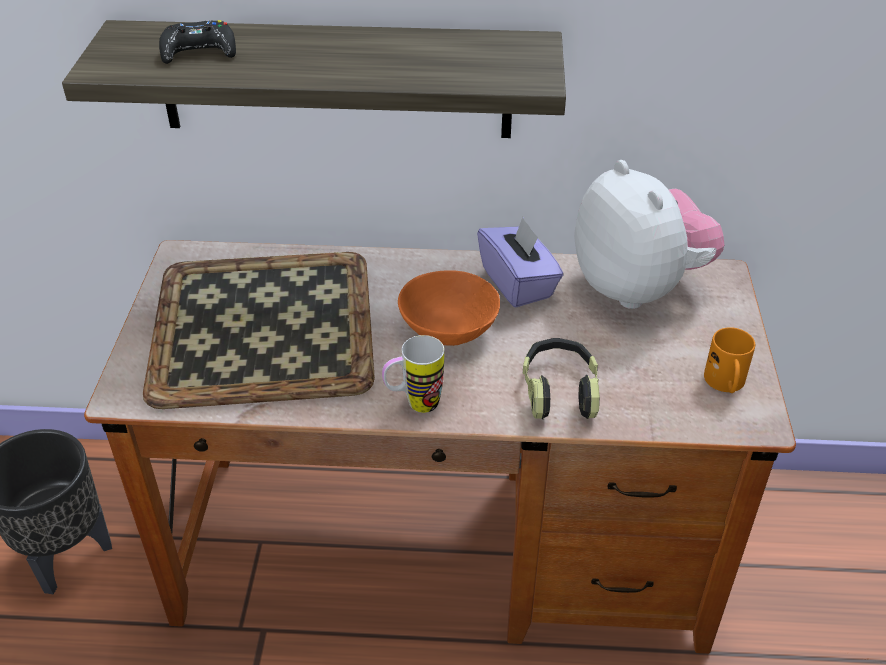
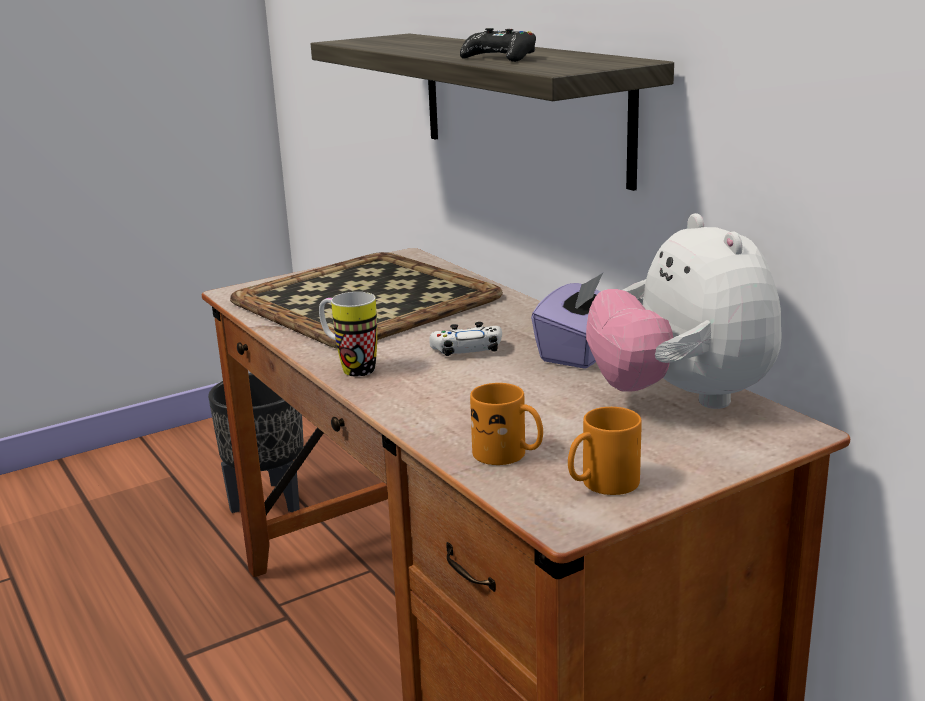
camera: 55 degrees right, 20 degrees down
(199, 52) = (406, 42): black game controller -> black game controller (500, 58)
(449, 330) = (467, 350): orange bowl -> white game controller
(559, 390) = (457, 413): headphones -> none
(638, 287) = (681, 399): plush toy -> plush toy turned 135 degrees clockwise
(650, 400) = (509, 455): none -> orange mug

